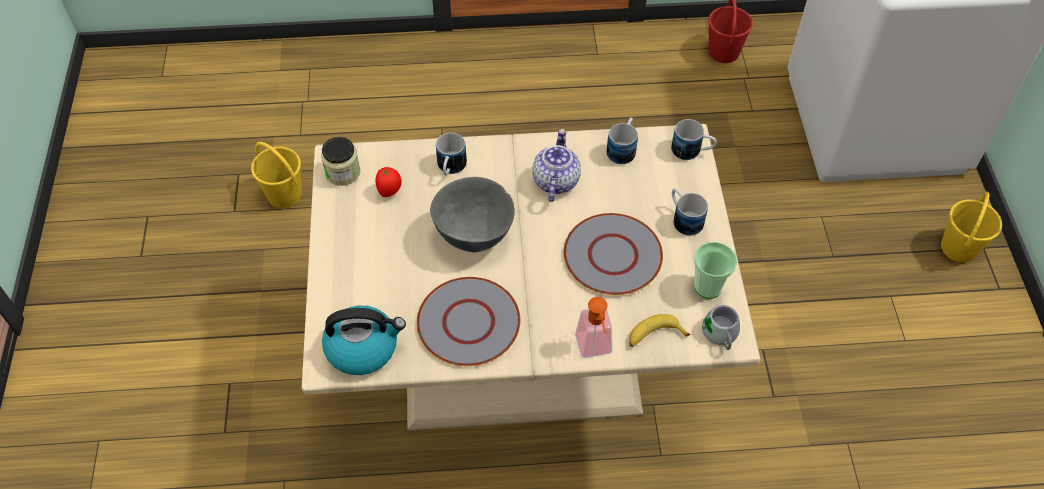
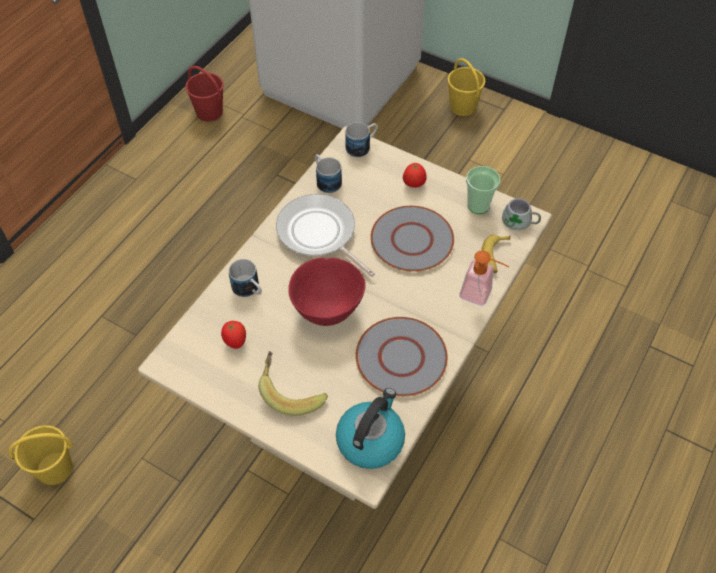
camera: 55 degrees left, 0 degrees up
(343, 172) = (186, 364): jar -> none
(371, 260) = (292, 391): none -> banana
(475, 236) = (327, 310): grey bowl -> red bowl
(555, 181) = (319, 234): teapot -> frying pan
(683, 219) = (414, 184): mug -> tomato

